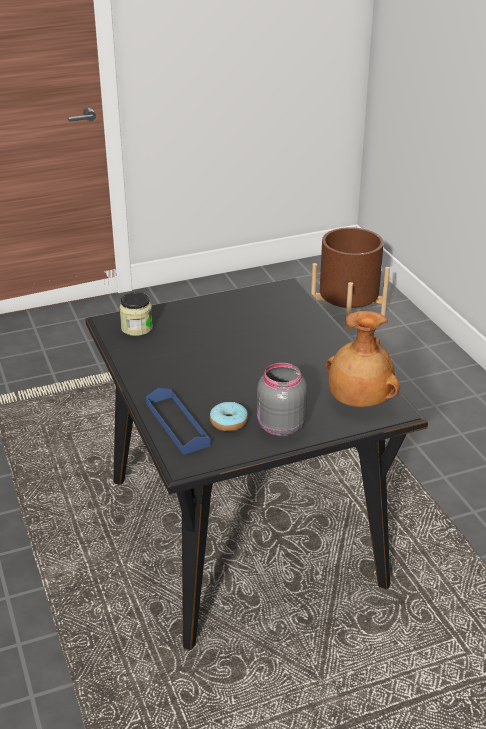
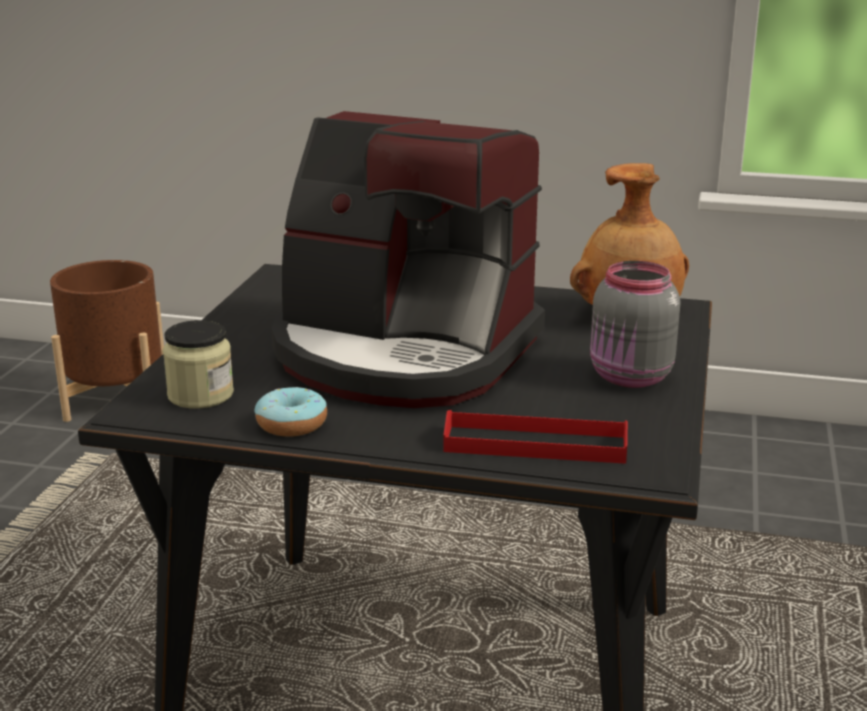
camera: 55 degrees left, 10 degrees down
(177, 424) = (535, 444): blue tray -> red tray
(228, 422) = (578, 406): donut -> donut (291, 424)
(233, 356) = (403, 353): none -> coffee machine

